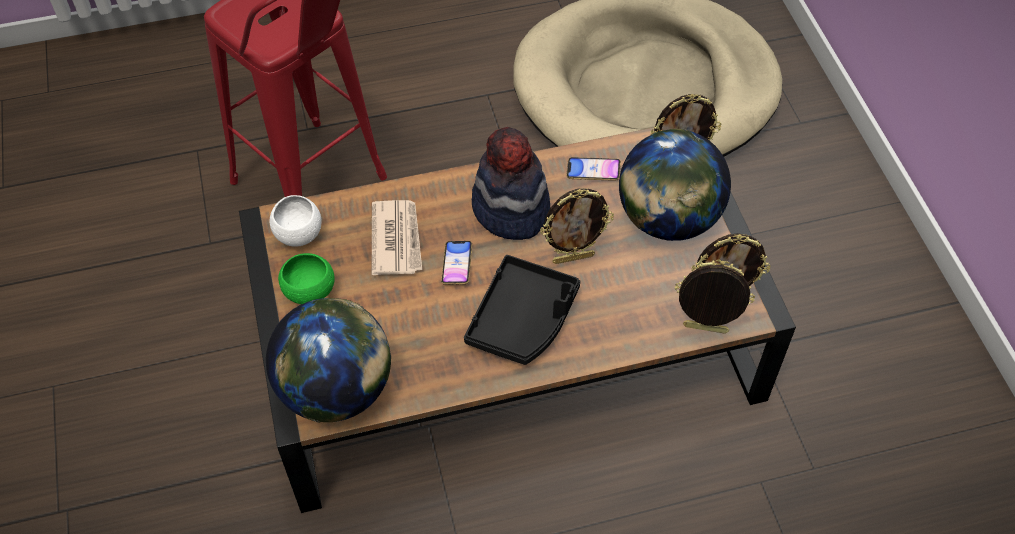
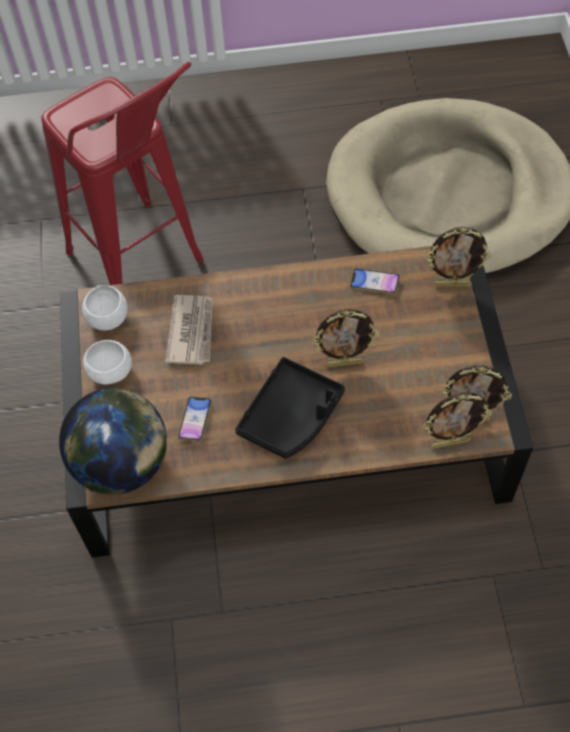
camera: 10 degrees right, 5 degrees up
(309, 291) = (111, 372): green bowl -> white bowl
(457, 265) = (241, 360): phone -> phone (195, 420)
(510, 209) = (295, 312): hat -> none
(667, 219) = (434, 335): globe -> none
(705, 330) = (450, 442): picture frame -> picture frame turned 150 degrees clockwise

